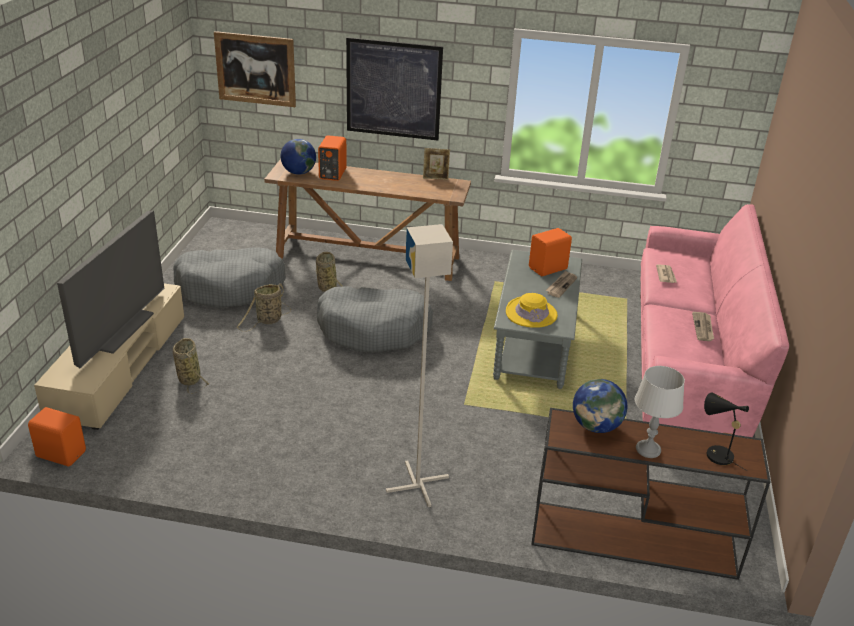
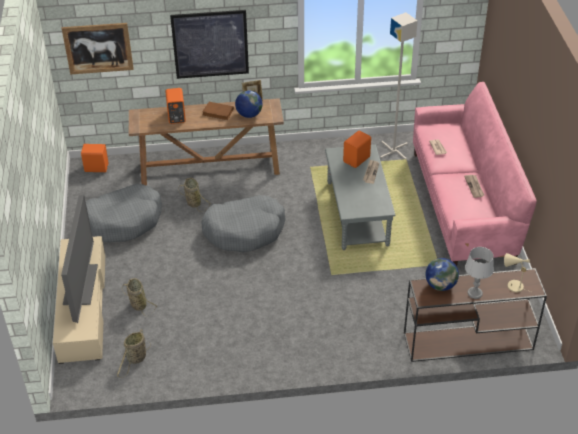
camera: 15 degrees left, 10 degrees up
(61, 453) = (87, 383): orange speaker -> orange speaker (96, 167)
(267, 321) = (166, 243): basket -> basket (136, 359)
(298, 172) = (150, 121): globe -> globe (249, 115)
(386, 179) = (218, 112): none -> brown book
(418, 485) = (327, 341): grey floor lamp -> grey floor lamp (394, 151)
(531, 313) = (360, 202): yellow hat -> none
(715, 454) = (512, 286): black table lamp -> beige table lamp

